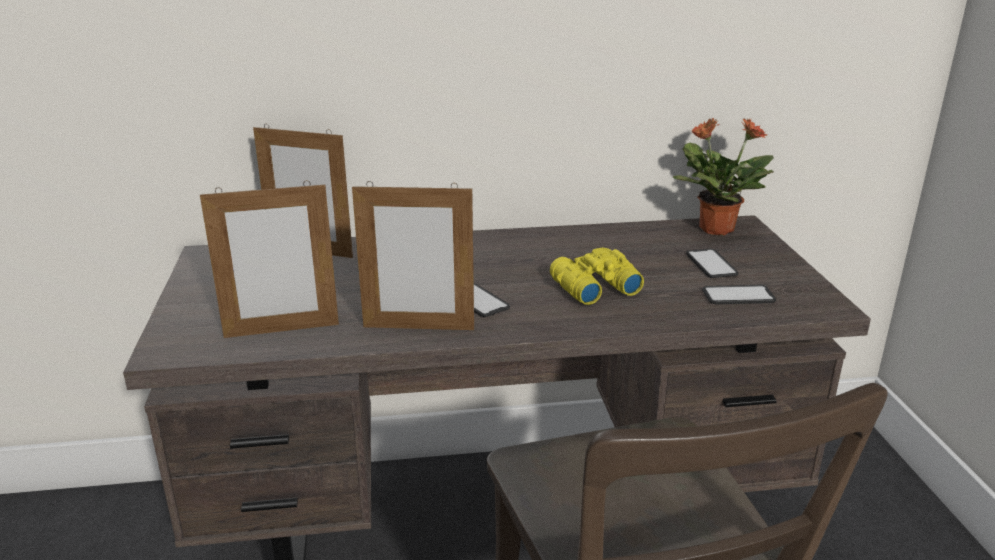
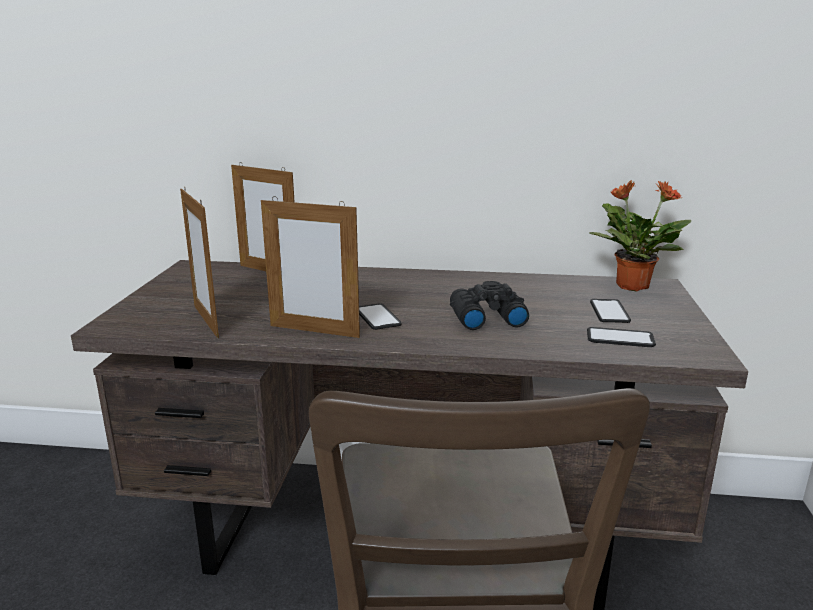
camera: 15 degrees right, 5 degrees down
(282, 330) = (206, 321): picture frame -> picture frame turned 60 degrees clockwise
(592, 287) = (485, 318): yellow binoculars -> black binoculars

